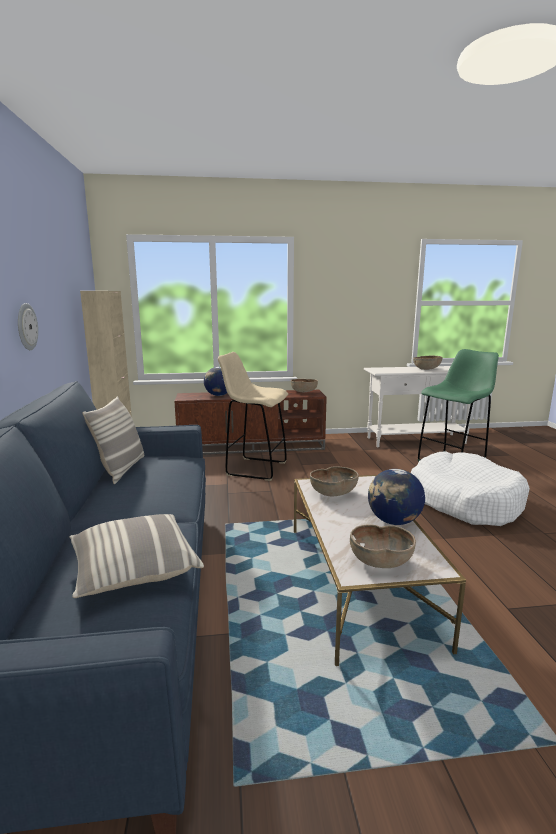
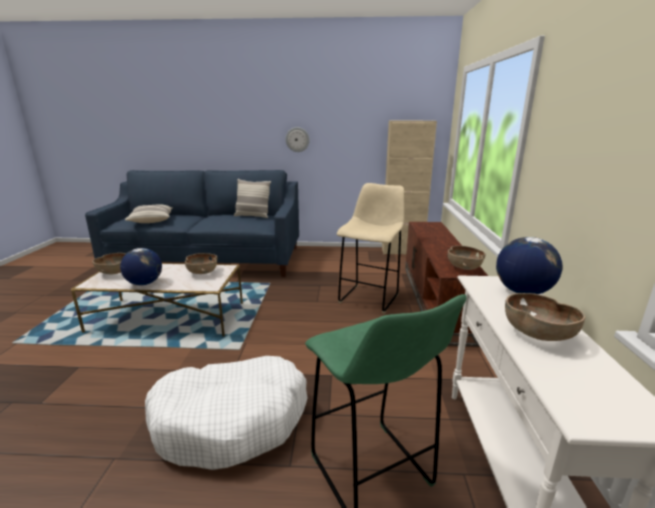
camera: 100 degrees right, 5 degrees up
(218, 395) = (433, 233): globe -> globe (522, 292)

